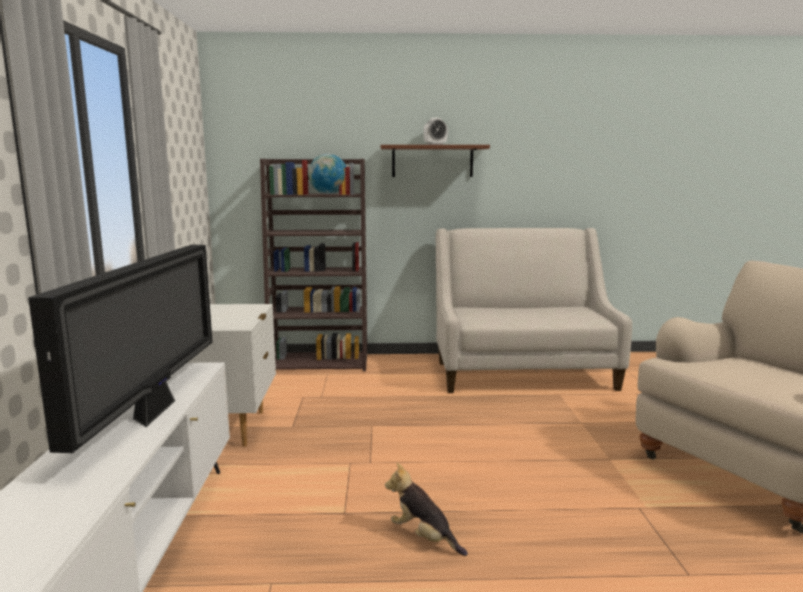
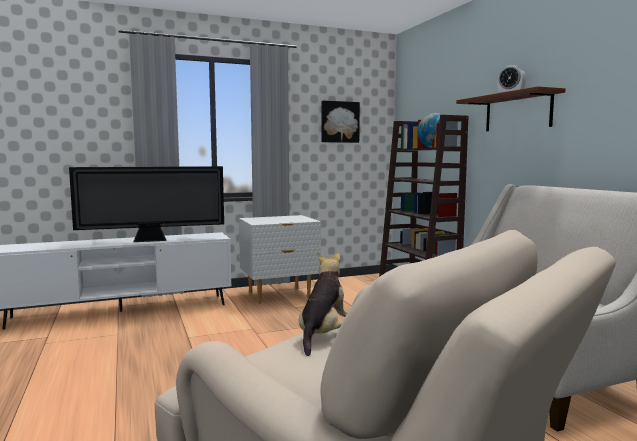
camera: 70 degrees right, 5 degrees down
(179, 156) = (339, 122): none -> picture
(424, 537) = (163, 360): plush toy -> plush toy (323, 335)

